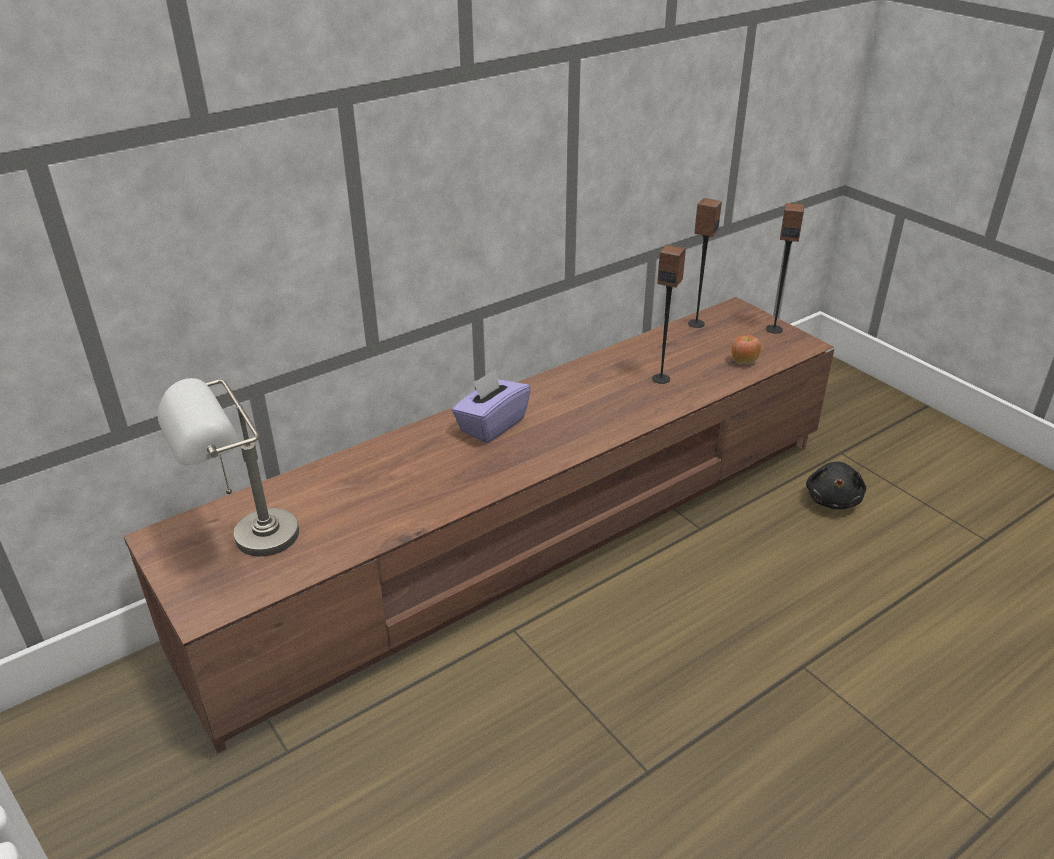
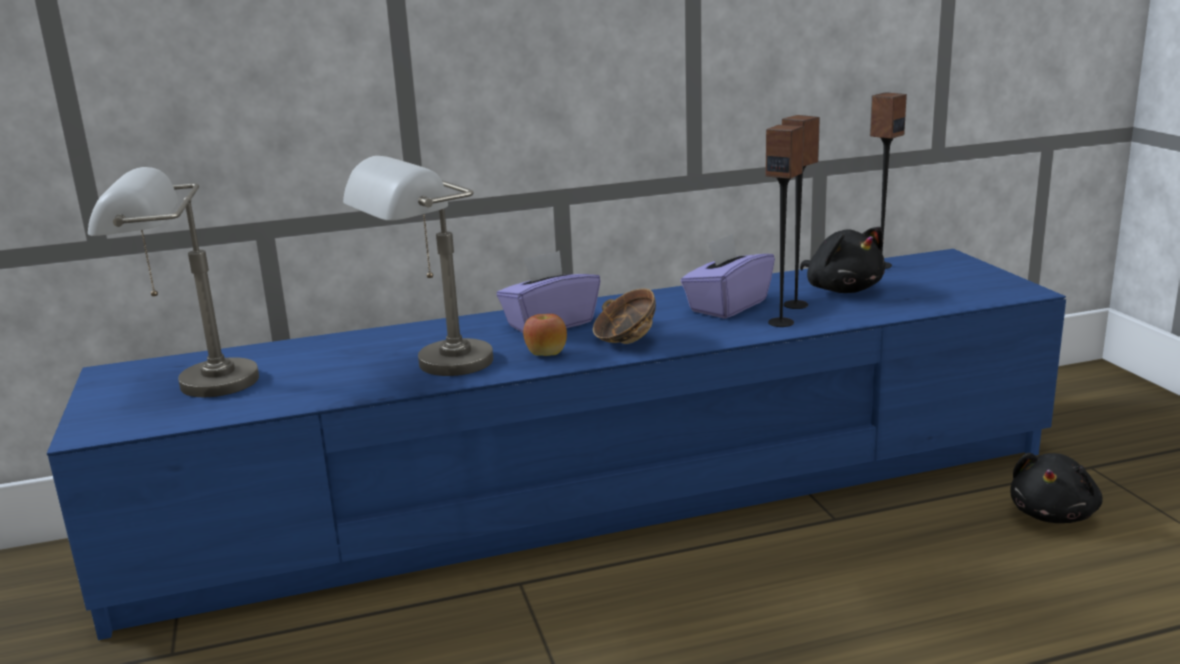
camera: 20 degrees right, 15 degrees down
(435, 492) = (433, 369): none -> grey table lamp
(526, 537) = (597, 496): brown tv stand -> blue tv stand
(561, 438) = (624, 341): none -> bowl
(612, 386) = (727, 306): none -> purple tissue box
(684, 356) = (842, 289): none -> black plush toy
(744, 361) = (922, 299): apple -> apple (546, 354)
(774, 329) = (986, 276): speaker -> speaker (781, 322)

